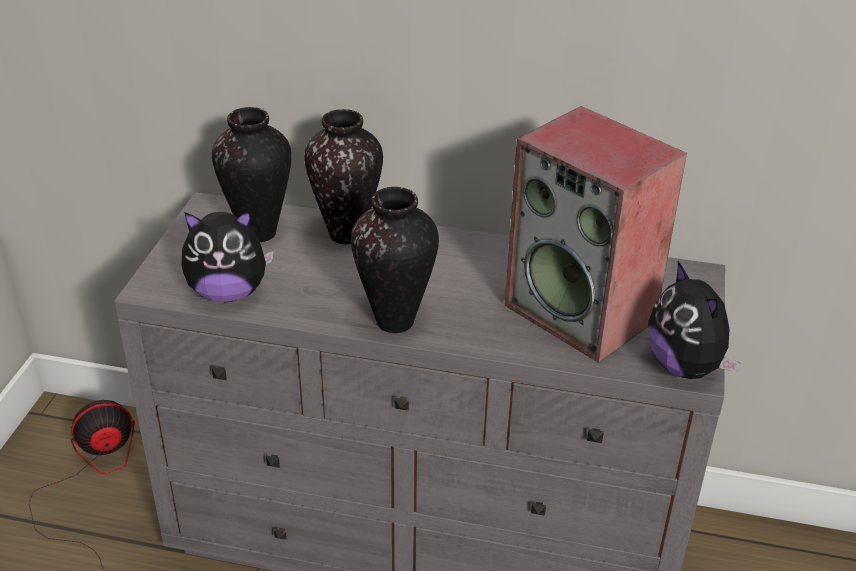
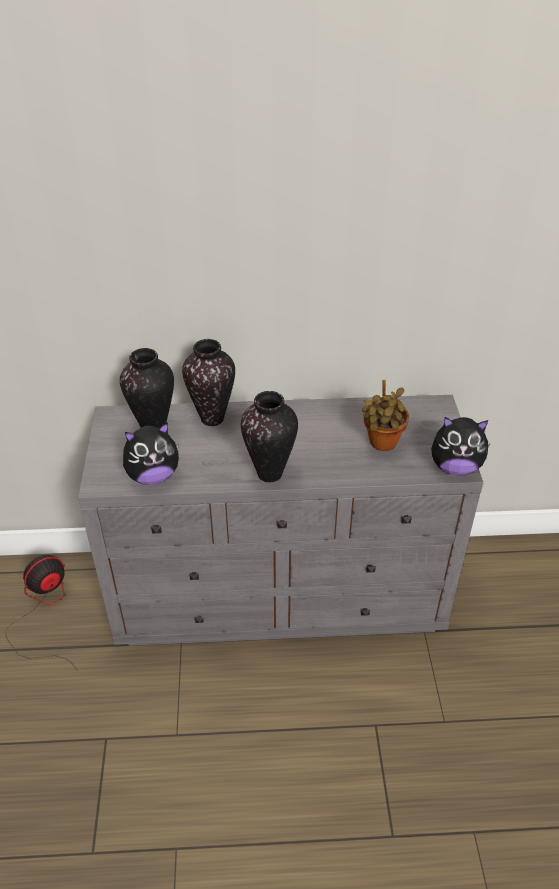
camera: 15 degrees left, 5 degrees up
(582, 313) = (381, 444): speaker -> potted plant
(686, 366) = (455, 467): plush toy -> plush toy turned 45 degrees counterclockwise

